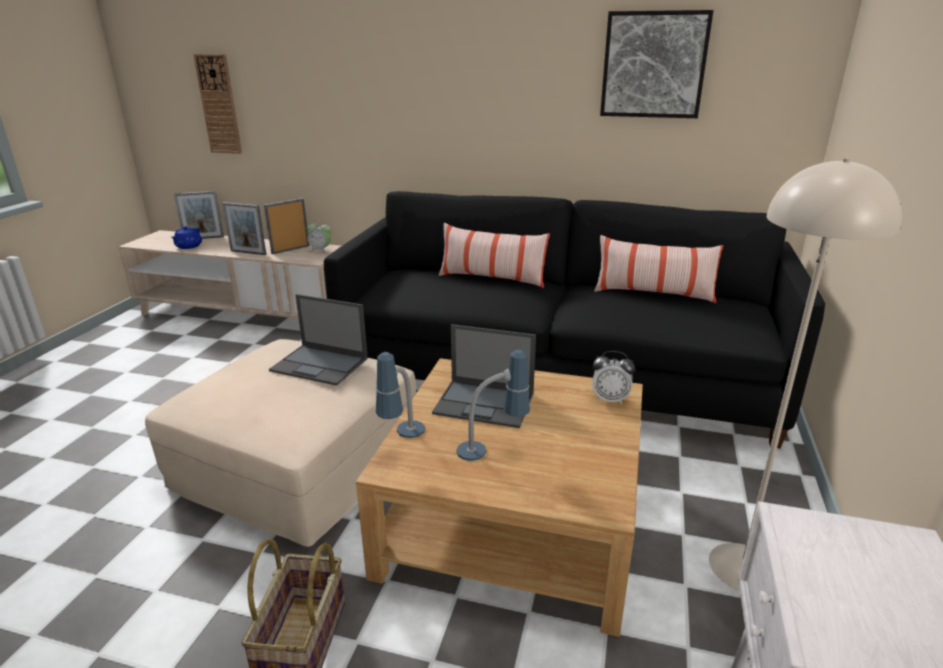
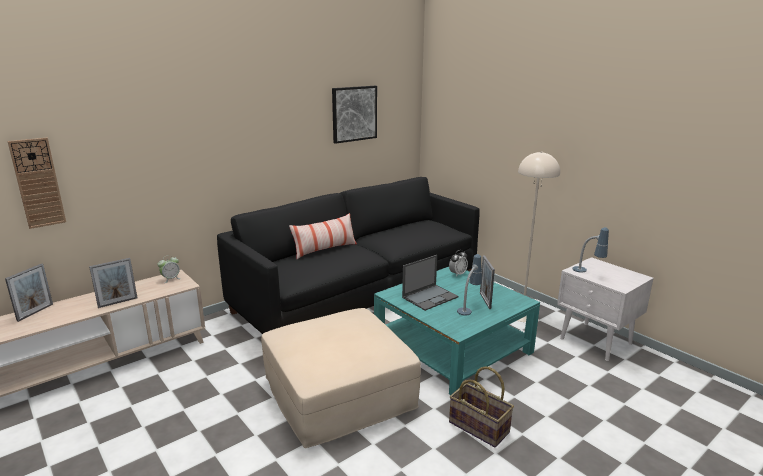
camera: 55 degrees left, 5 degrees down
(188, 246) = (43, 322): blue teapot -> none
(290, 249) = (146, 287): picture frame -> picture frame (485, 300)
(320, 365) = (334, 324): laptop -> none
(402, 441) = (439, 323): table lamp -> table lamp (587, 273)
(513, 518) = (452, 348): beige coffee table -> turquoise coffee table
(653, 294) = (398, 229): pillow -> none

